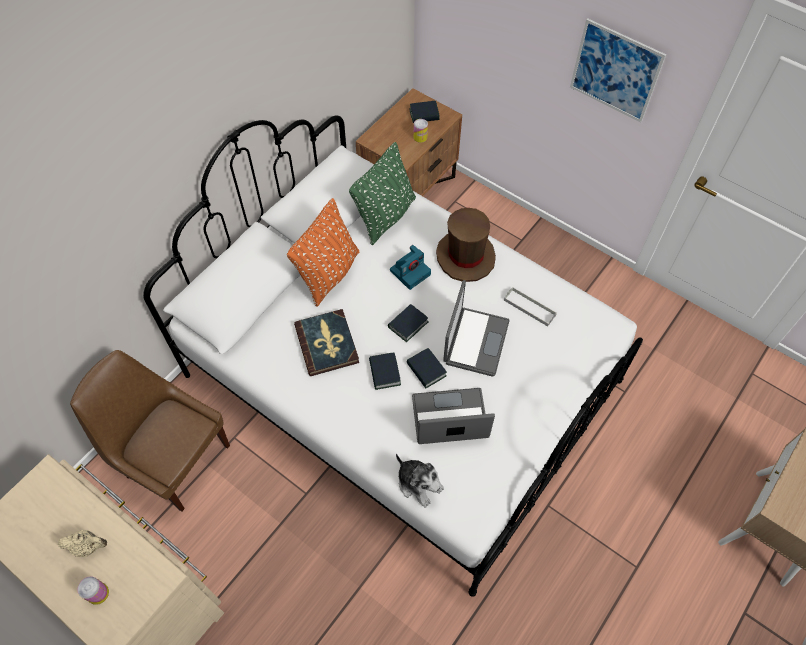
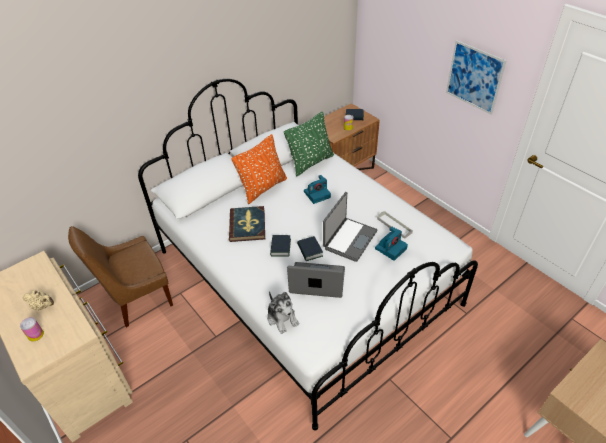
camera: 15 degrees right, 15 degrees down
(175, 459) = (137, 299): brown chair -> brown chair turned 75 degrees counterclockwise
(408, 324) = (305, 223): book -> none
(465, 256) = (357, 191): brown hat -> none
(533, 345) = (391, 248): none -> camera

